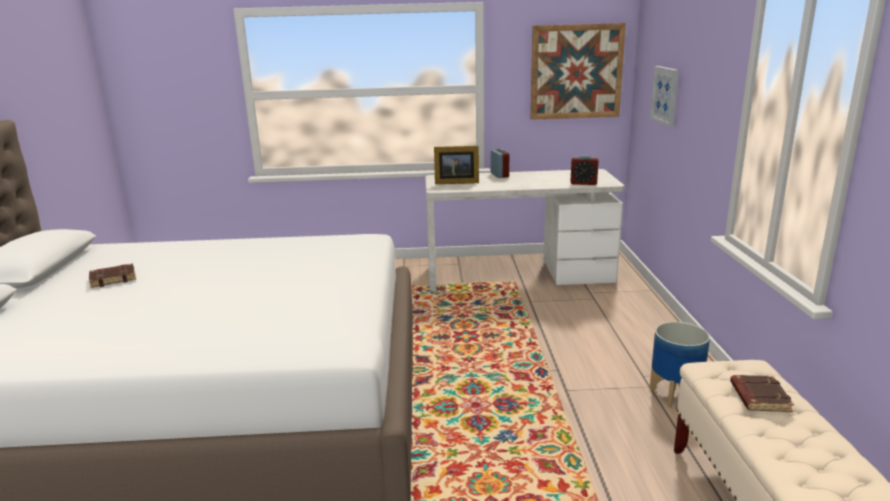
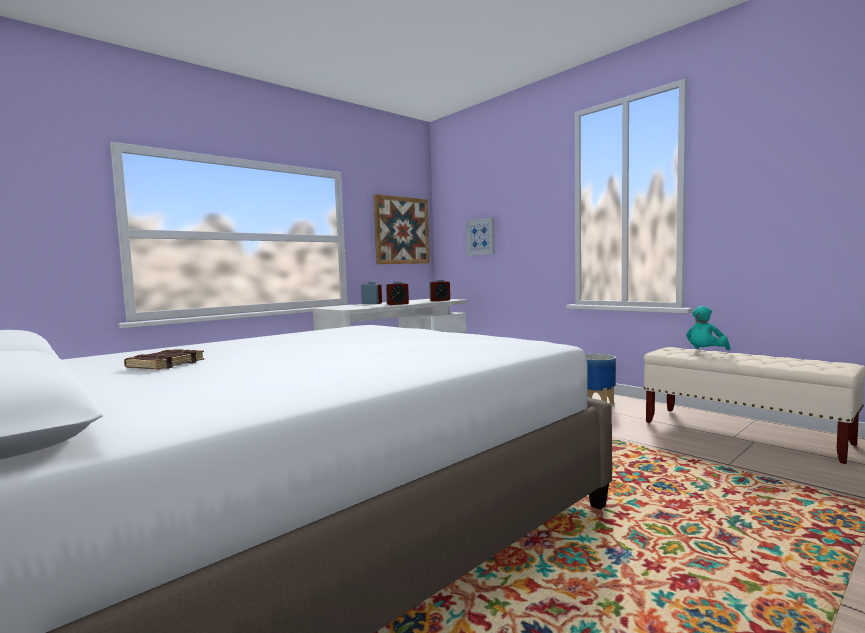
camera: 40 degrees left, 15 degrees down
(455, 182) = (349, 307): picture frame -> none
(512, 186) = (397, 304): none -> alarm clock
(758, 397) = (705, 352): brown book -> turquoise plush toy

